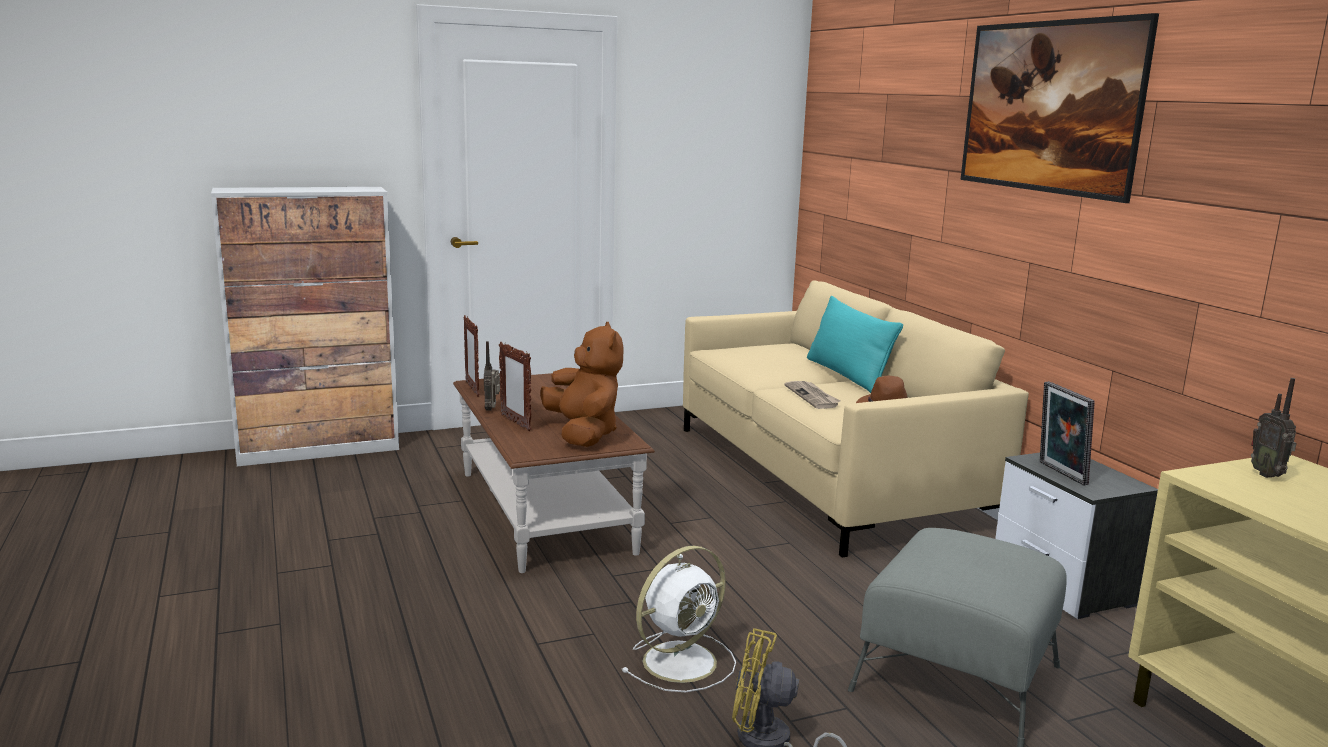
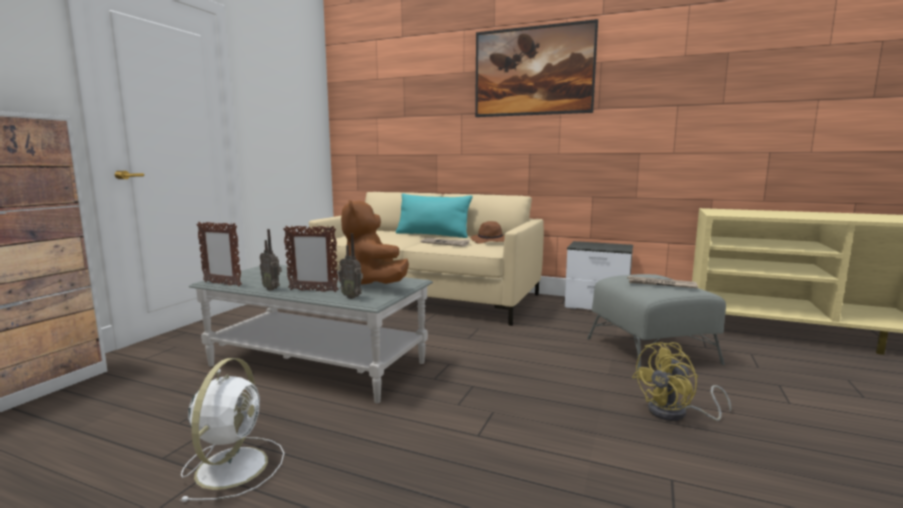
camera: 45 degrees left, 5 degrees down
(545, 511) = (317, 364): brown coffee table -> grey coffee table
(583, 434) = (374, 284): brown plush toy -> brown plush toy turned 135 degrees counterclockwise
(682, 660) = (560, 400): white fan -> white fan (233, 465)
(957, 566) = (660, 284): none -> newspaper
(1059, 473) = (597, 247): picture frame -> none
(1268, 475) = (723, 211): radio -> radio (352, 297)

